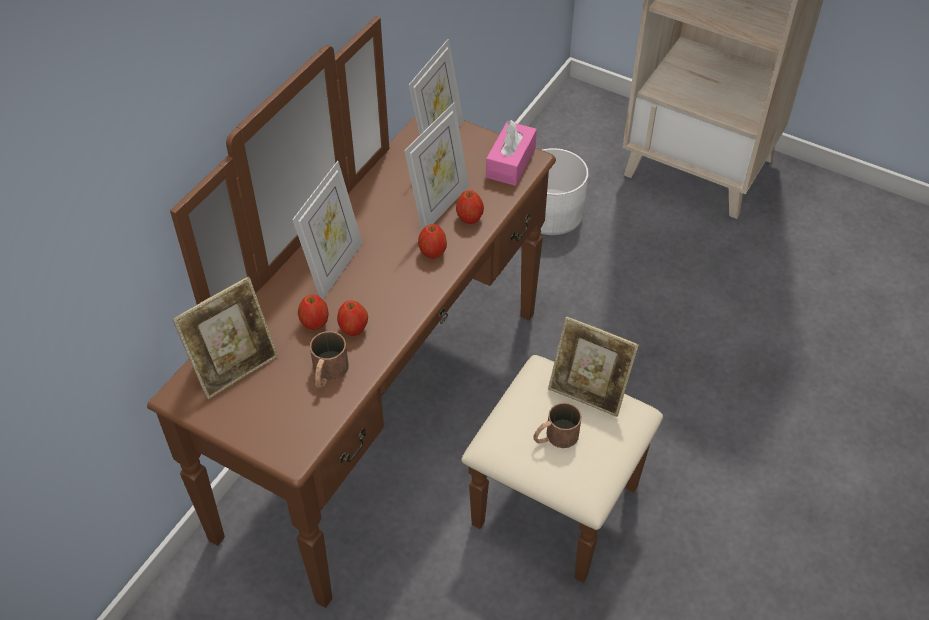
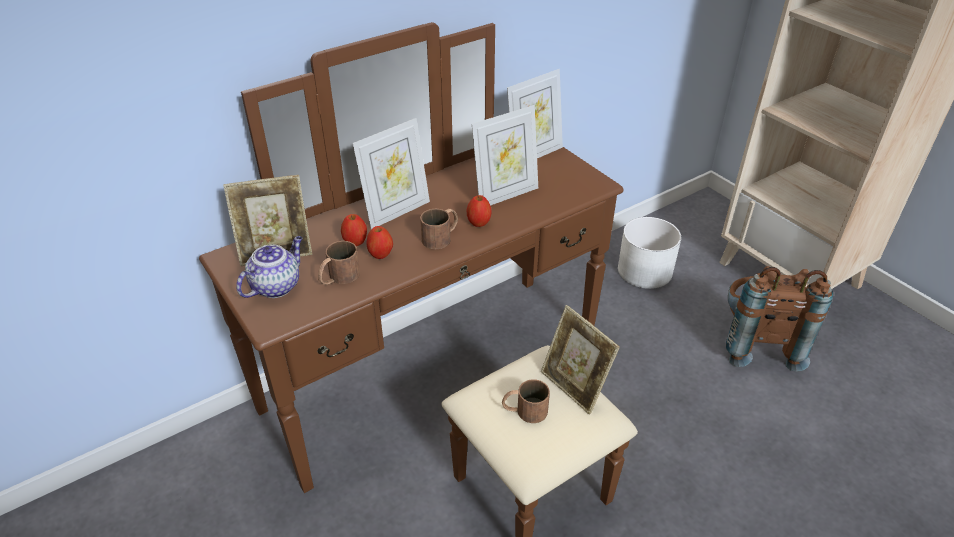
camera: 25 degrees right, 10 degrees down
(266, 408) = (276, 285): none -> teapot
(404, 284) = (441, 237): none -> brown mug
(469, 218) = (524, 208): apple -> none
(511, 162) = (582, 182): pink tissue box -> none
(698, 260) = (756, 342): none -> brown backpack

